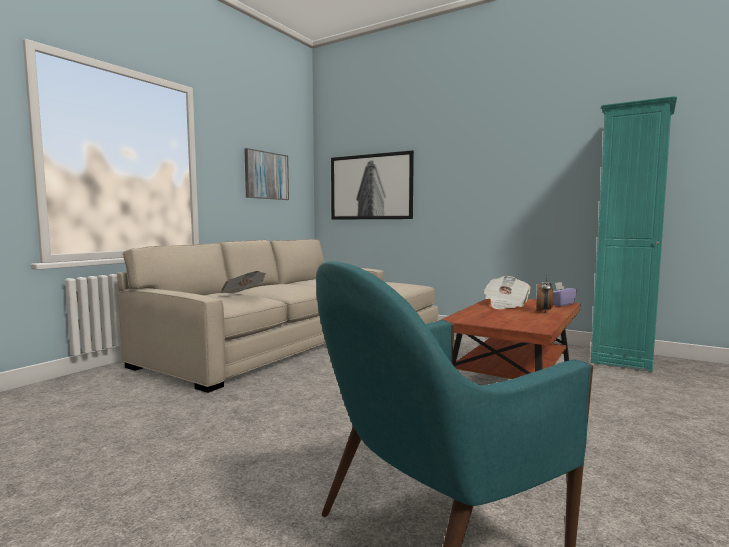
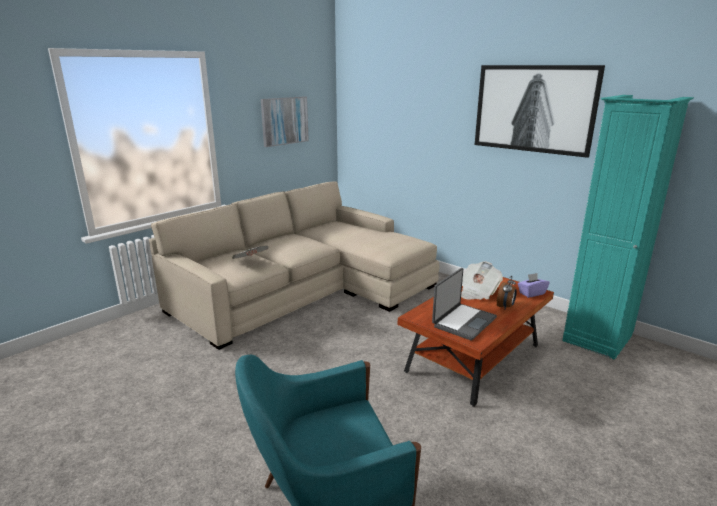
camera: 10 degrees right, 15 degrees up
(371, 187) = (389, 130): picture -> picture (534, 109)
(511, 320) = (463, 322): none -> laptop

